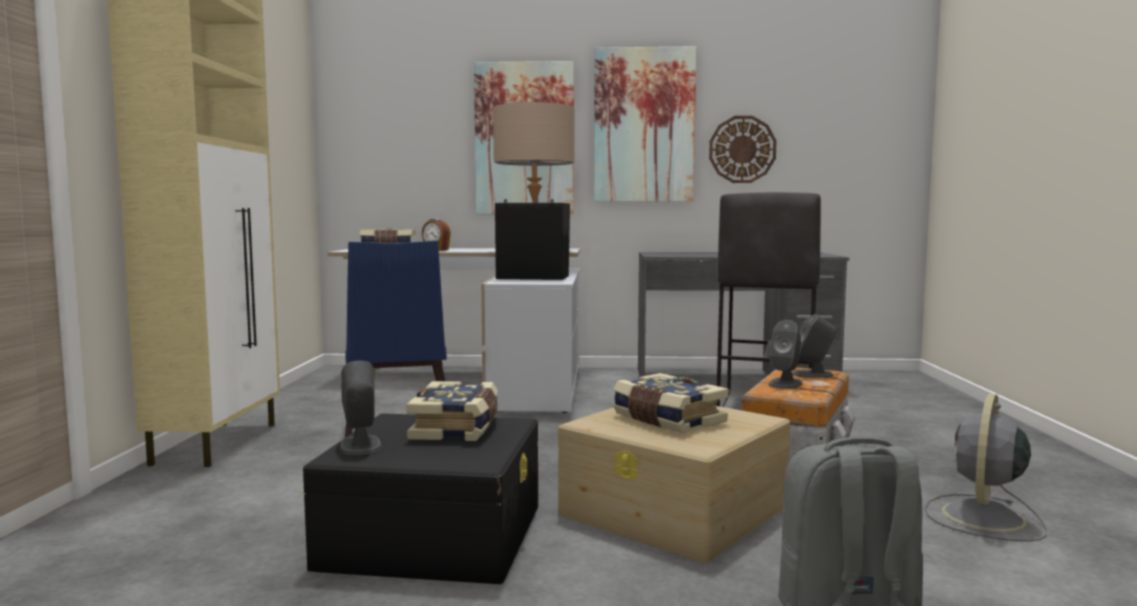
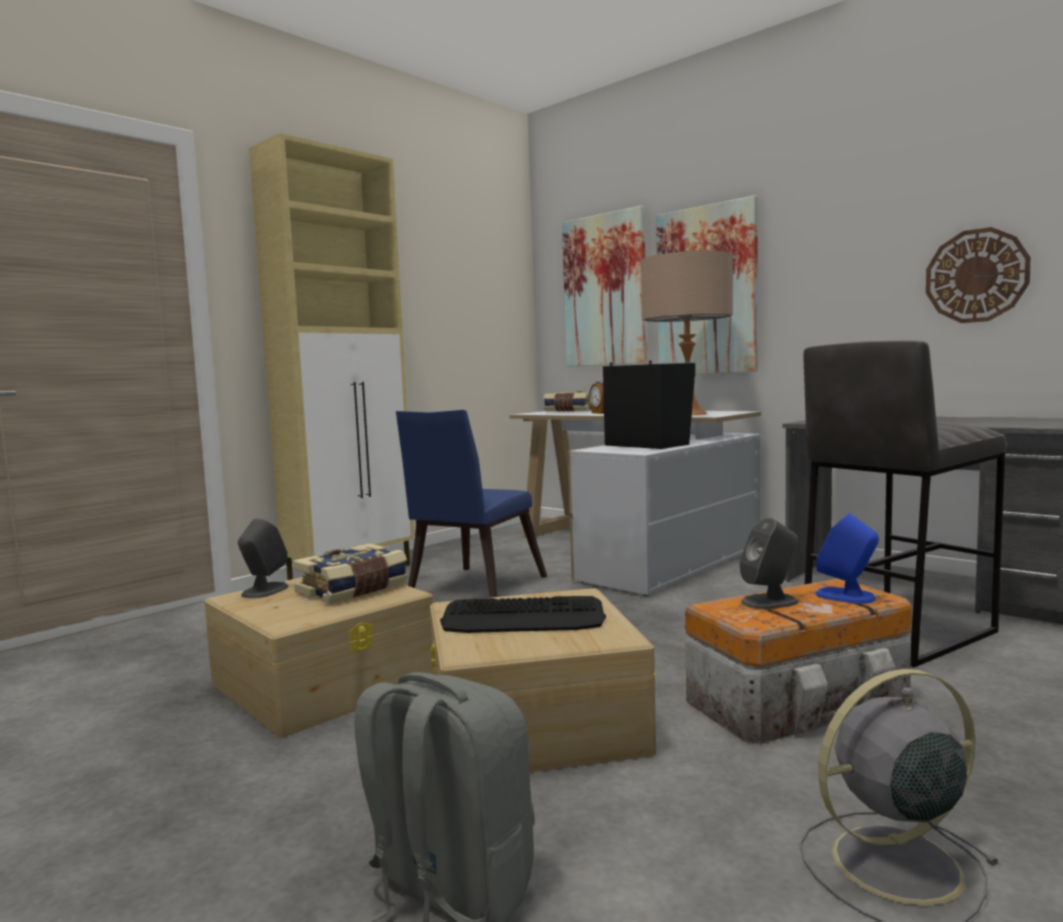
camera: 40 degrees right, 0 degrees up
(435, 534) = (325, 681): black storage box -> beige storage box
(644, 125) = (839, 259): picture -> picture (605, 290)
(667, 420) = (524, 618): book -> keyboard
(813, 374) = (846, 596): grey speaker -> blue speaker

